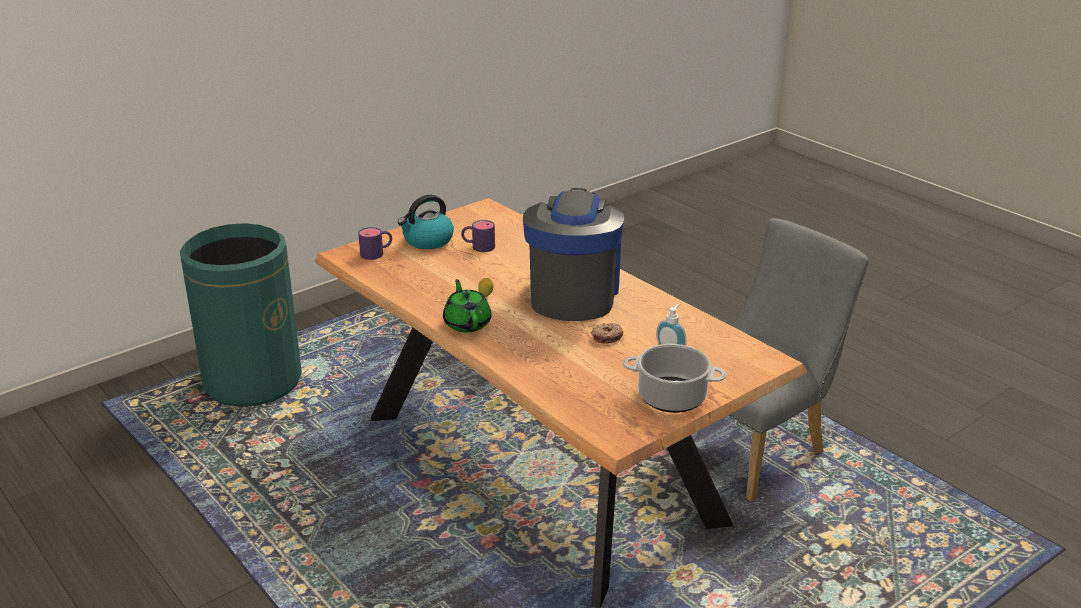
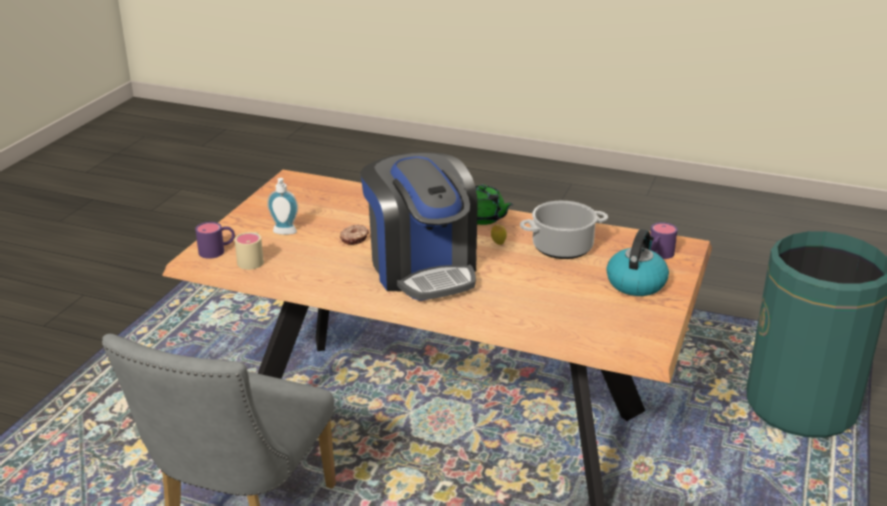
camera: 150 degrees right, 0 degrees up
(478, 246) = (577, 292): purple mug -> purple mug (217, 250)
(673, 397) = (267, 210): cooking pot -> cooking pot (562, 248)
(716, 343) = (253, 260): none -> beige mug

